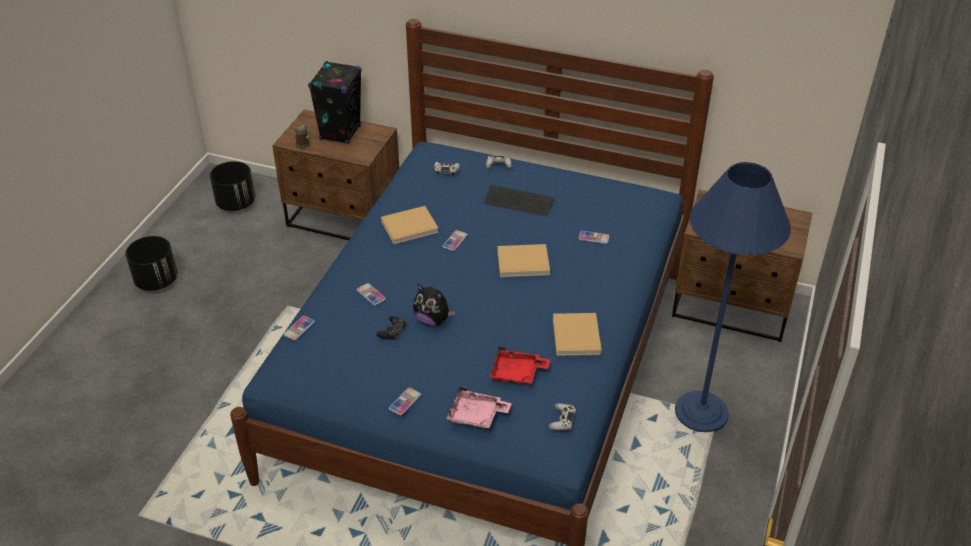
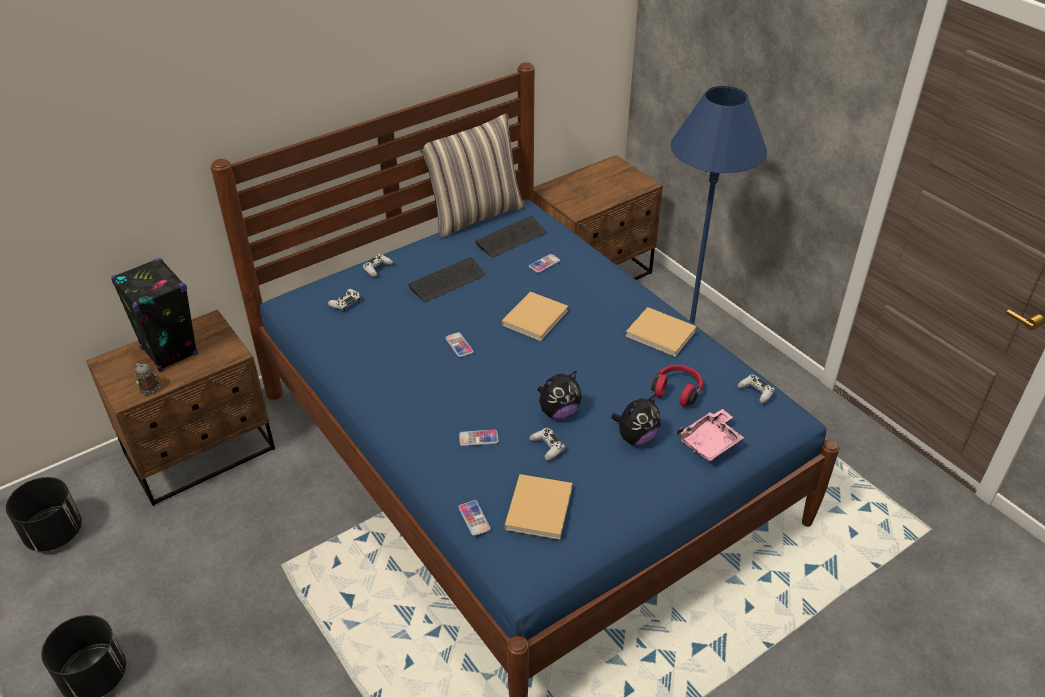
camera: 55 degrees left, 0 degrees up
(392, 331) = (547, 447): black game controller -> white game controller
(405, 402) = (653, 483): phone -> none
(411, 226) = (404, 364): beige book -> beige book (539, 506)
(444, 372) = (636, 437): none -> plush toy
(517, 373) = (677, 390): red tray -> red headphones
(606, 207) = (511, 238): none -> keyboard
(617, 177) = (475, 214): none -> pillow

